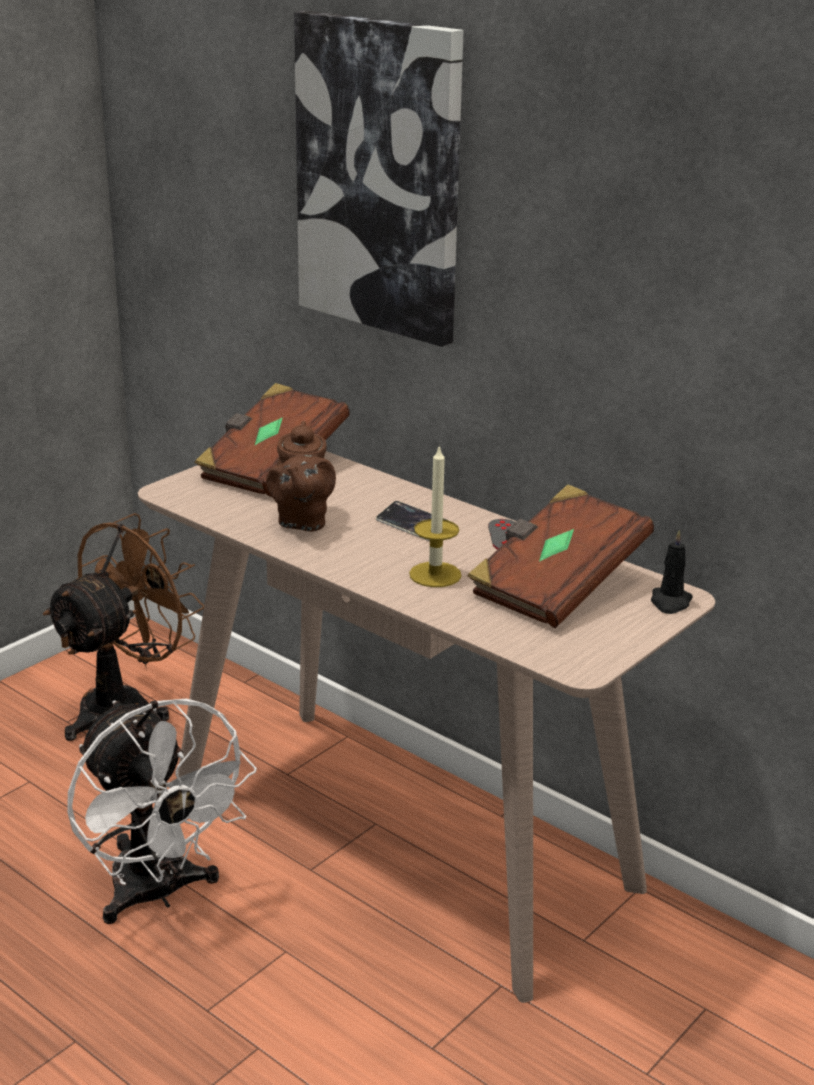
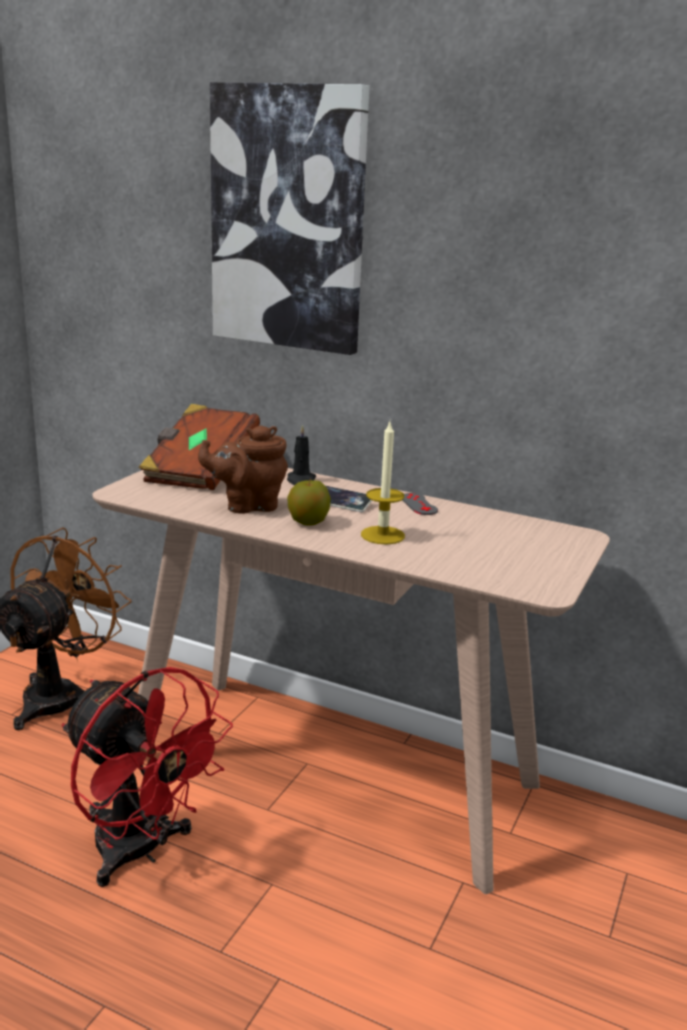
camera: 15 degrees left, 5 degrees down
(158, 894) = (141, 852): white fan -> red fan
(302, 521) = (248, 506): brown teapot -> brown teapot turned 90 degrees clockwise
(359, 549) = (308, 522): none -> apple
(556, 586) = (483, 535): brown book -> none
(670, 602) = (577, 539): black candle -> black candle (301, 481)

